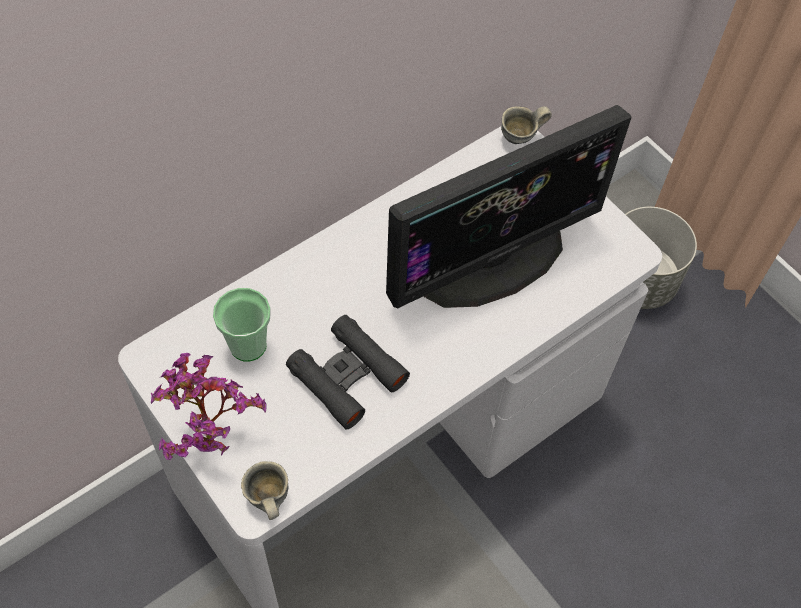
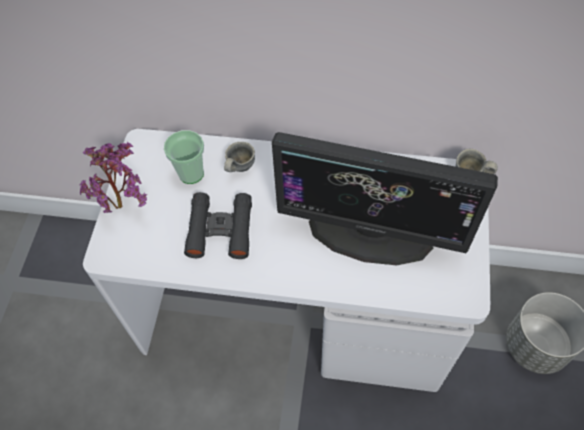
camera: 50 degrees right, 0 degrees up
(266, 500) = (112, 258): grey mug -> grey mug (239, 167)

